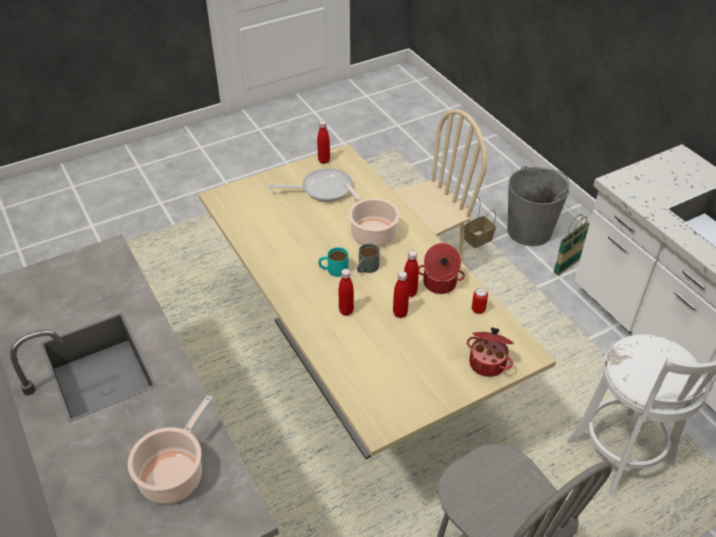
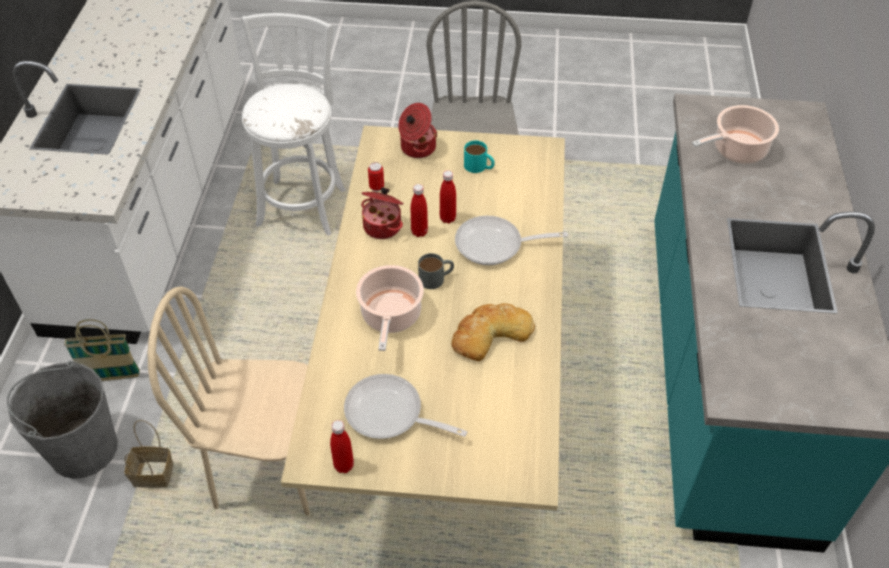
camera: 145 degrees left, 5 degrees up
(300, 252) = (490, 334): none -> bread
(333, 269) = (470, 294): turquoise mug -> turquoise mug (479, 167)
(346, 311) = (495, 245): red bottle -> frying pan

